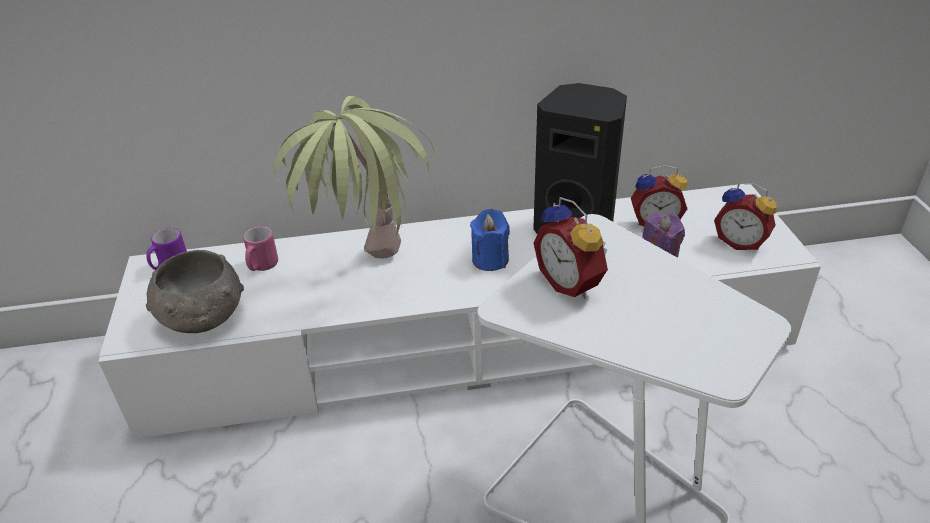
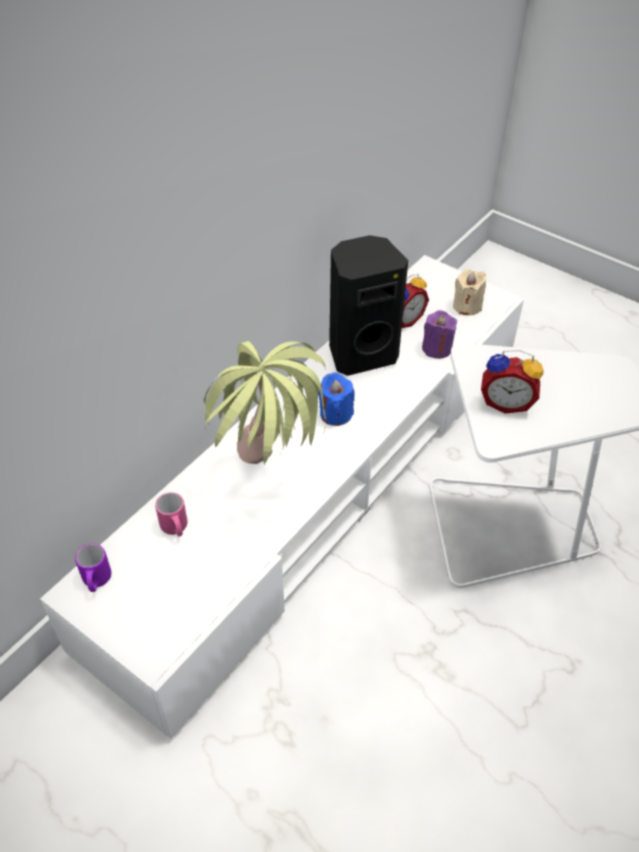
camera: 45 degrees left, 10 degrees up
(202, 318) = (190, 599): grey bowl -> none
(740, 242) = (467, 306): alarm clock -> beige candle

